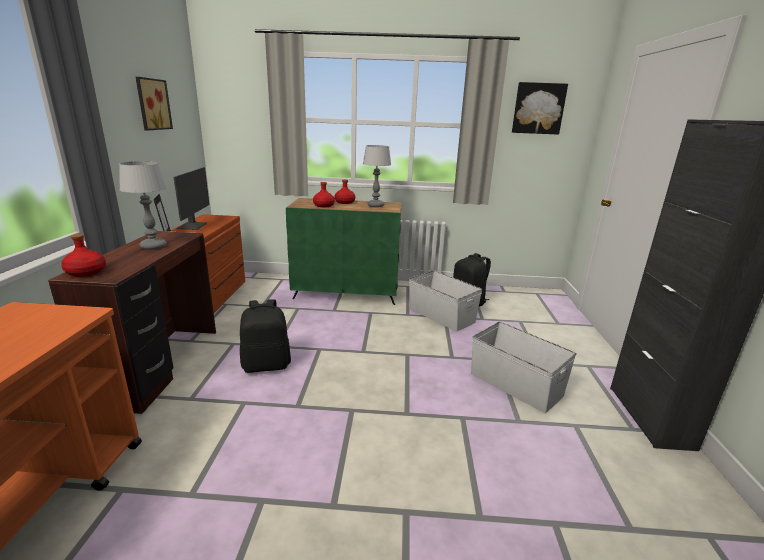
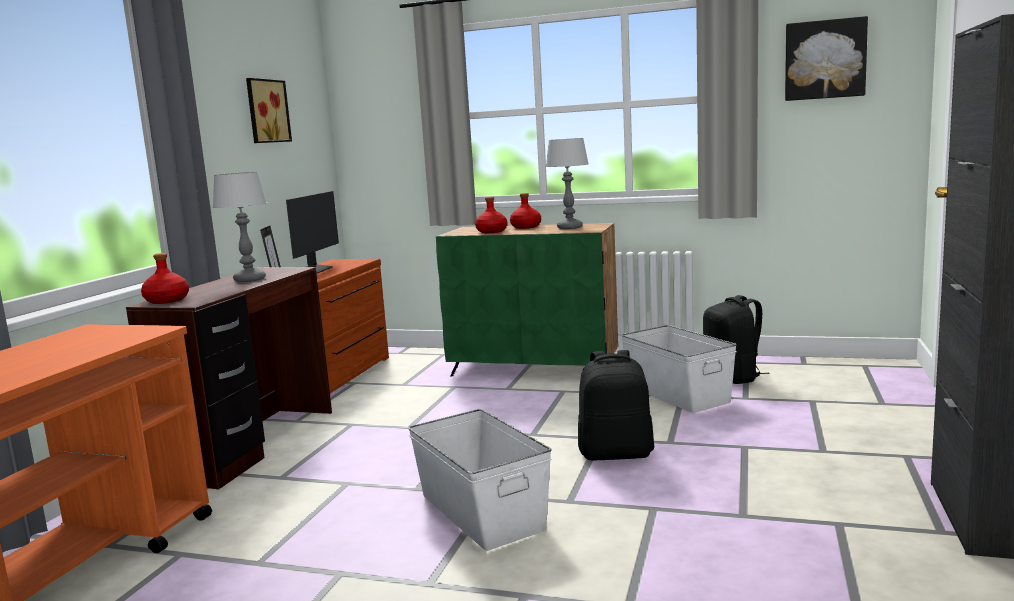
camera: 15 degrees right, 10 degrees down
(266, 365) = (389, 446): black backpack -> black backpack (616, 453)
(515, 383) = (761, 474): white storage box -> white storage box (482, 511)

